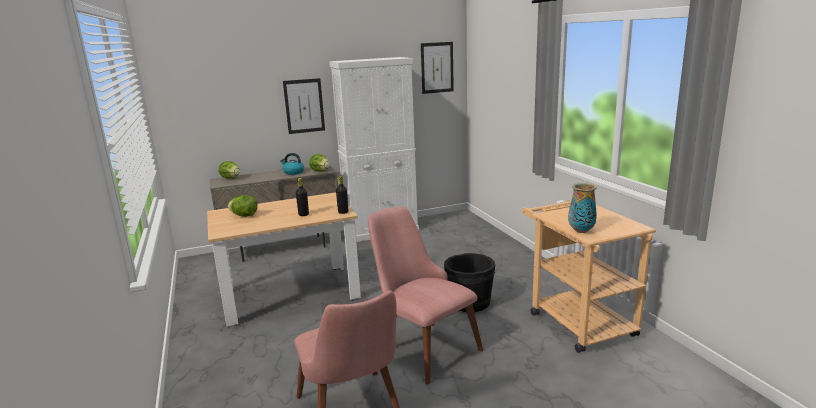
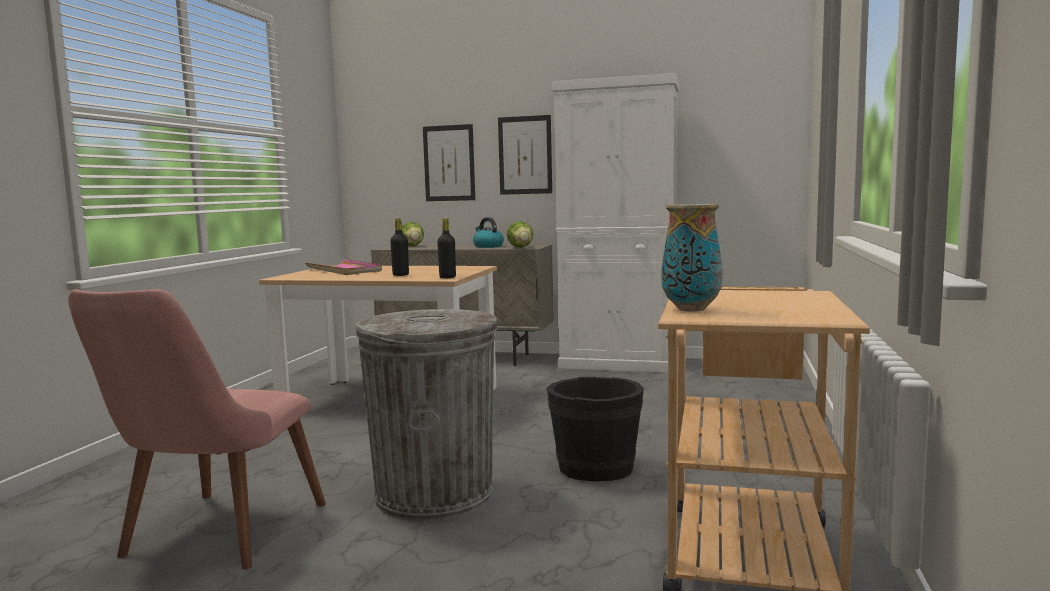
camera: 35 degrees right, 10 degrees down
(244, 216) = (344, 270): lettuce -> pink tray
(422, 345) = (435, 495): pink chair -> grey trash can
(437, 67) = (749, 100): picture -> picture (449, 163)

